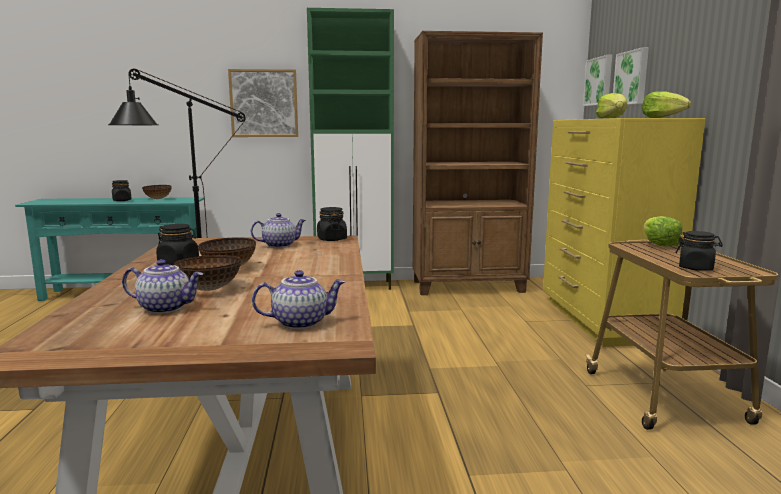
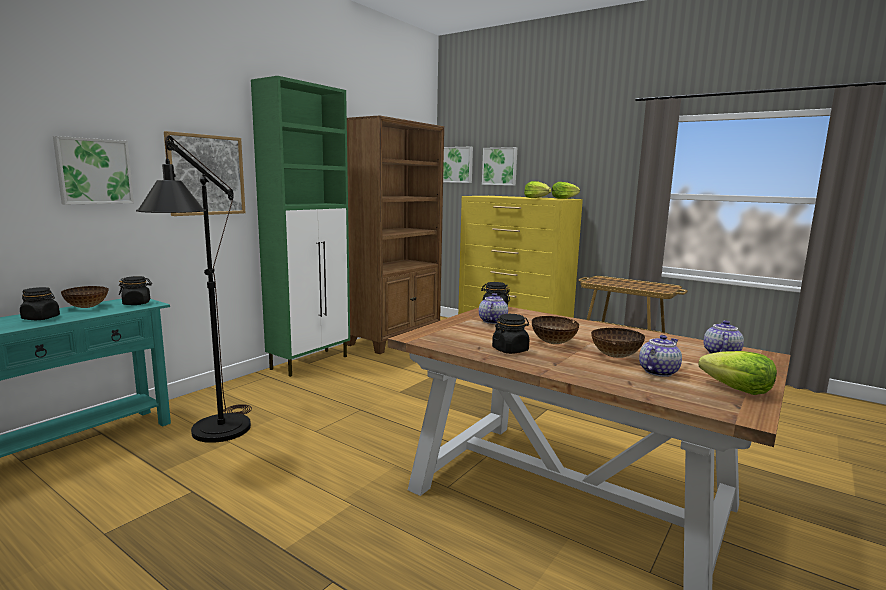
camera: 50 degrees left, 0 degrees up
(176, 102) = (93, 171): none -> picture
(659, 244) = (599, 279): lettuce -> lettuce (737, 389)
(696, 268) = (653, 289): black jar -> black jar (137, 303)

